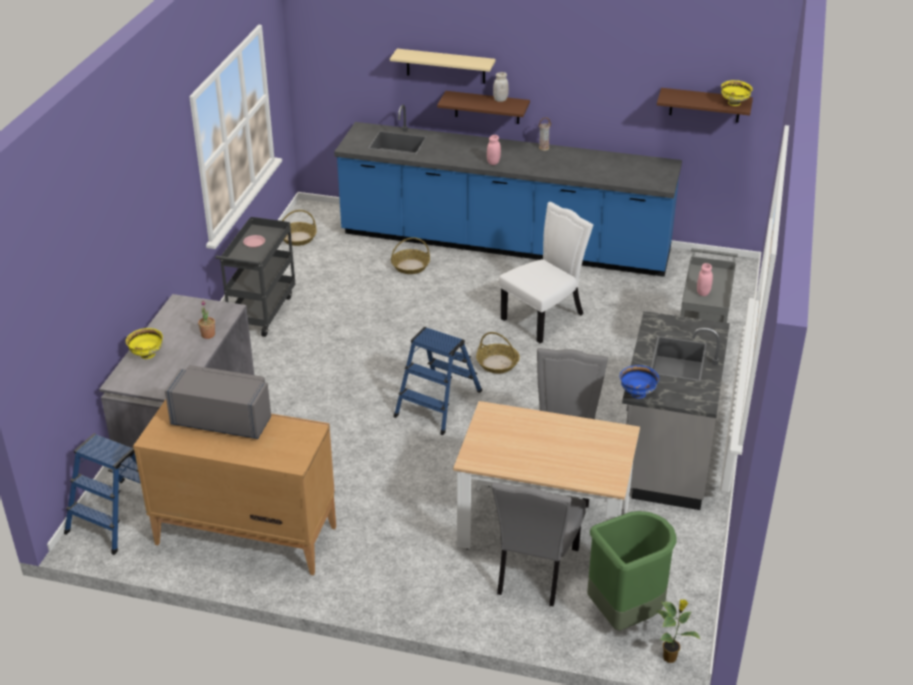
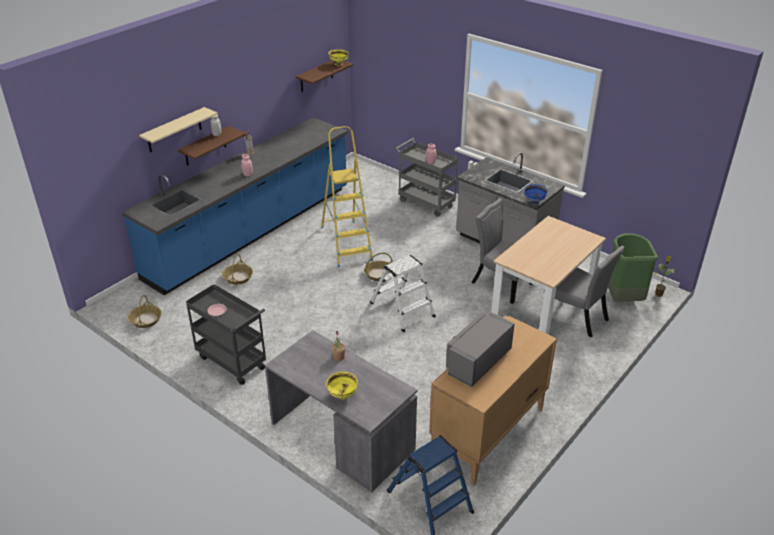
camera: 65 degrees left, 0 degrees up
(438, 403) = (402, 309): blue step ladder -> white step ladder
(542, 318) = (346, 243): white chair -> yellow step ladder

